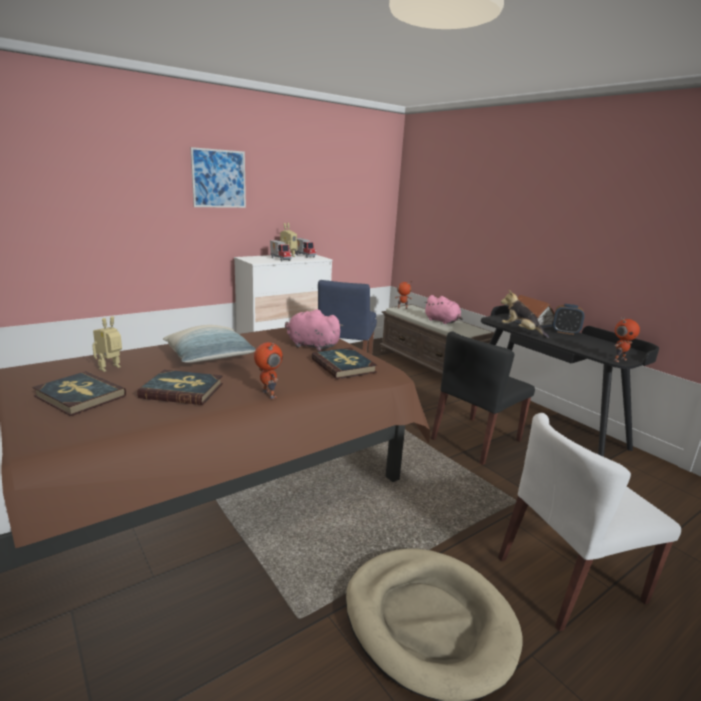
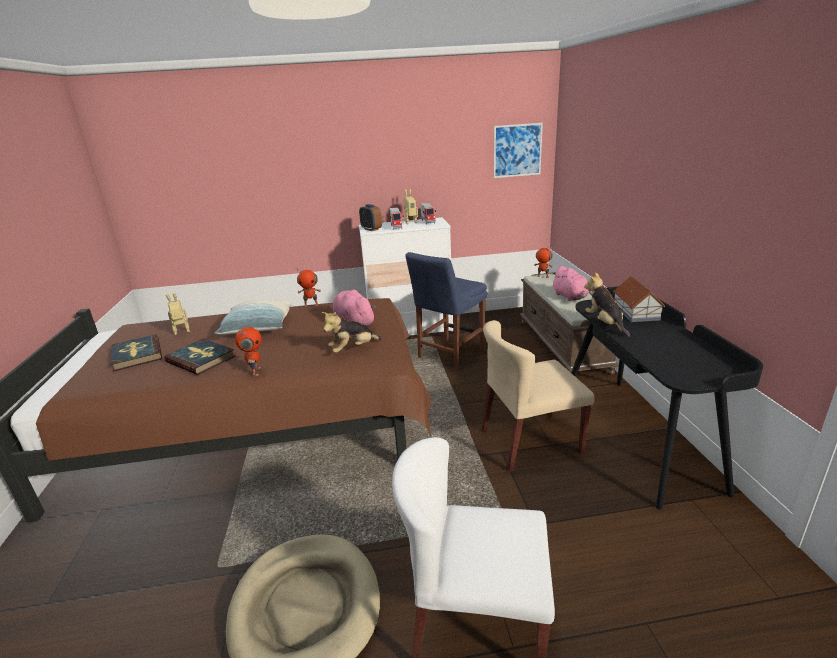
camera: 30 degrees right, 5 degrees up
(219, 178) = (339, 152): picture -> picture (517, 150)
(343, 366) = (353, 349): book -> plush toy
(476, 440) = (530, 441): black chair -> beige chair
(565, 332) = (668, 330): alarm clock -> alarm clock (371, 229)
(619, 359) = (687, 379): toy robot -> toy robot (311, 305)

